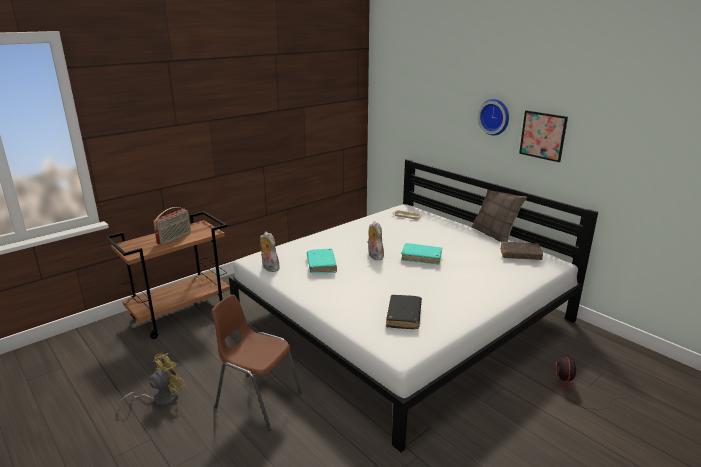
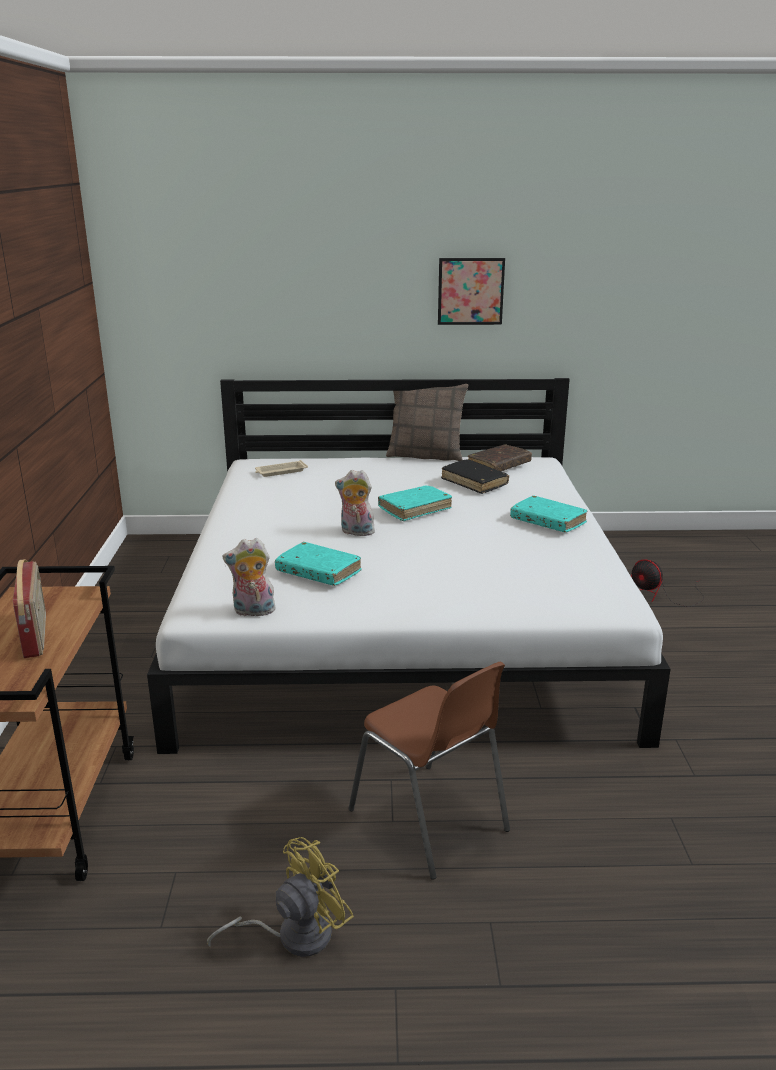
camera: 50 degrees left, 0 degrees up
(160, 398) = (293, 935): yellow fan -> yellow fan turned 60 degrees clockwise
(258, 400) = (429, 821): brown chair -> brown chair turned 105 degrees counterclockwise
(404, 316) = (542, 575): black book -> black book (474, 482)
(474, 295) = (548, 521): none -> turquoise book
(495, 116) = (387, 276): wall clock -> none

